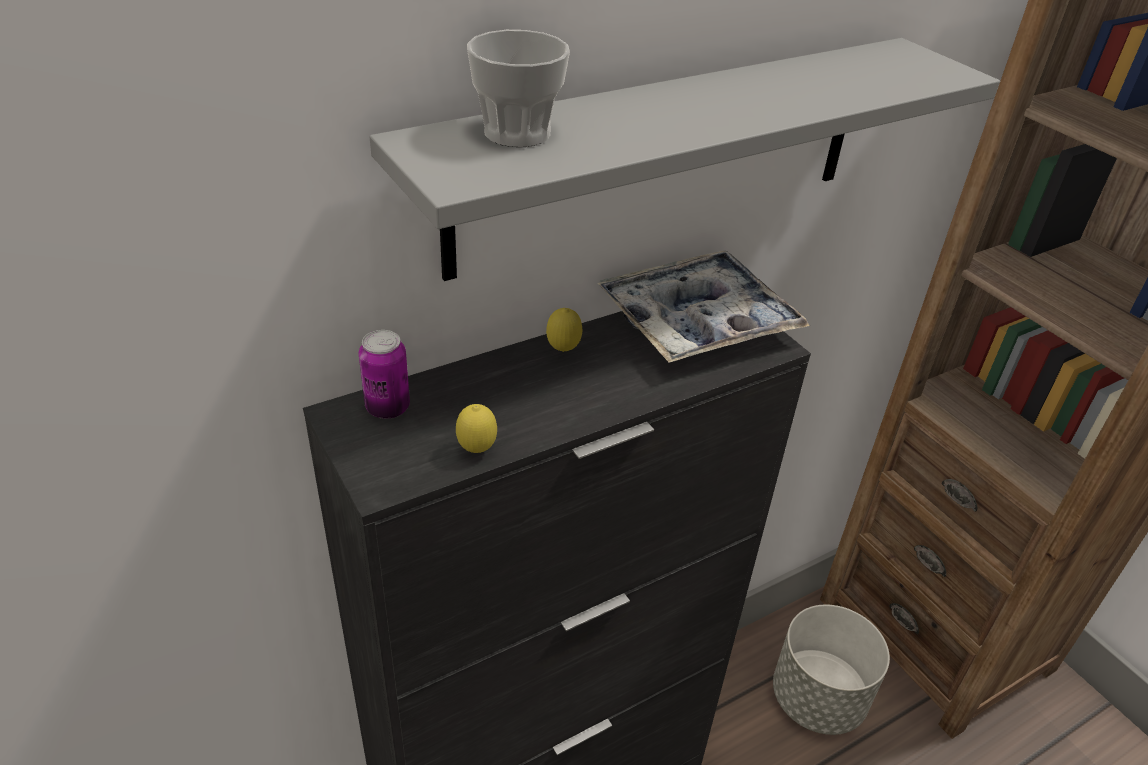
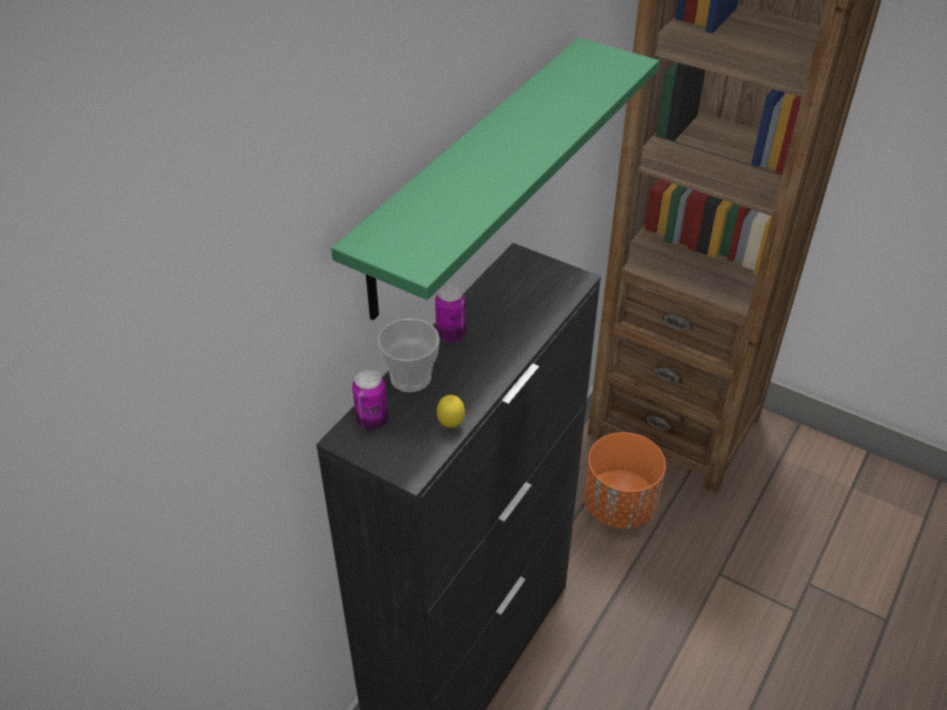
camera: 25 degrees left, 5 degrees up
(517, 133) = (420, 212): cup -> cup (410, 377)
(563, 350) = (451, 335): lemon -> can
(665, 154) = (471, 176): grey shelf -> green shelf
(697, 321) = (519, 279): tray -> none
(818, 699) = (620, 505): grey planter -> orange planter

